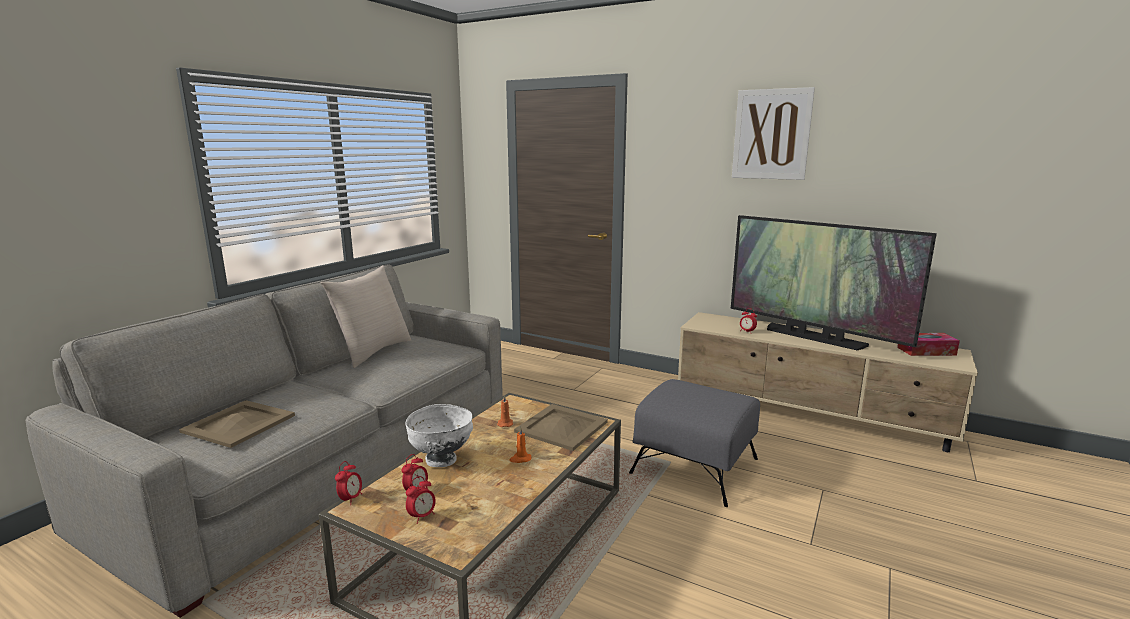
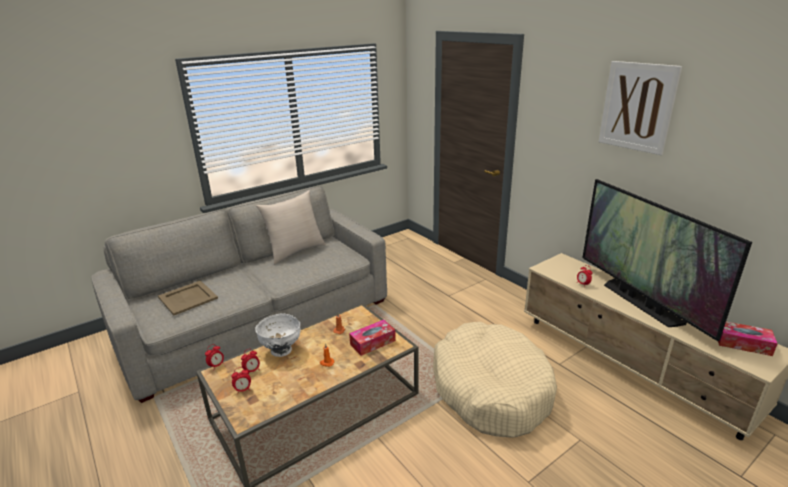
camera: 25 degrees right, 10 degrees up
(561, 426) = (372, 342): beige tray -> tissue box
(695, 466) = (490, 389): grey ottoman -> beige dog bed

